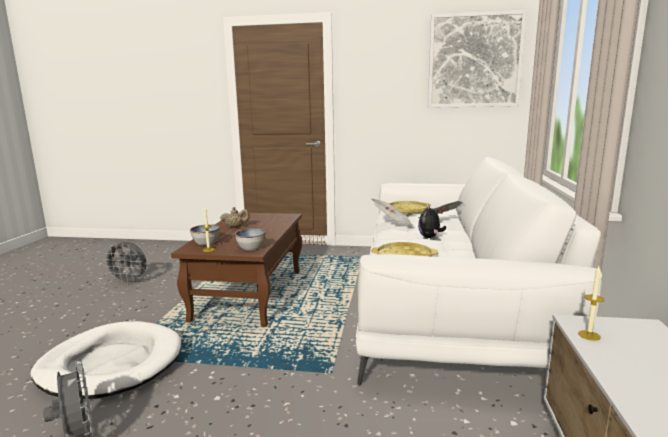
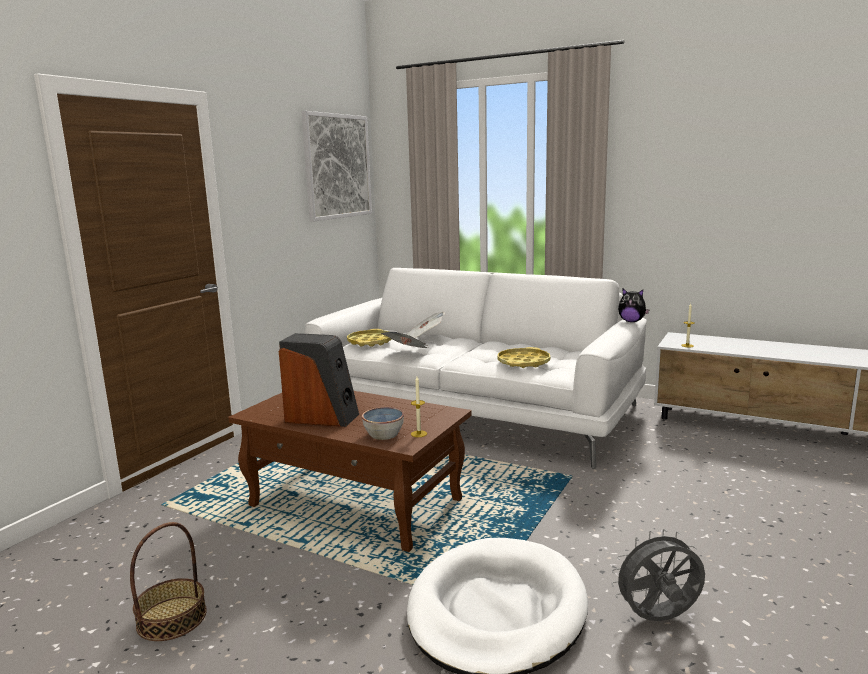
camera: 70 degrees left, 0 degrees up
(129, 282) = (171, 618): grey fan -> basket
(235, 226) = (322, 417): beige teapot -> speaker
(251, 247) = (431, 413): bowl -> none
(430, 237) = (464, 350): plush toy -> plush toy (631, 321)

